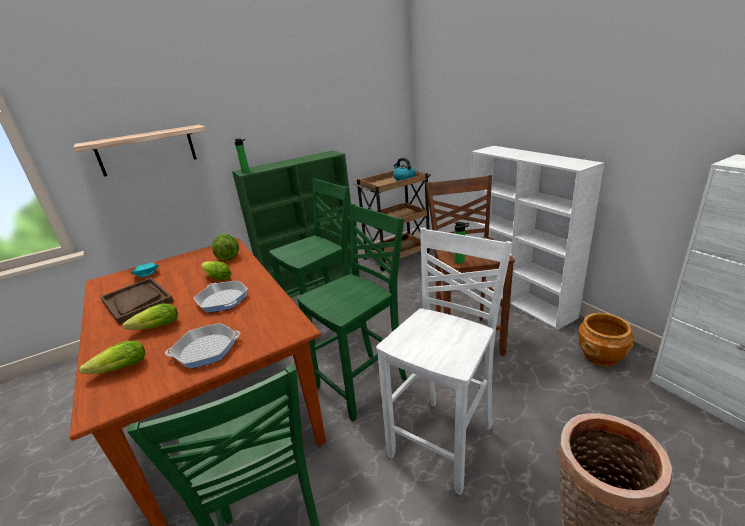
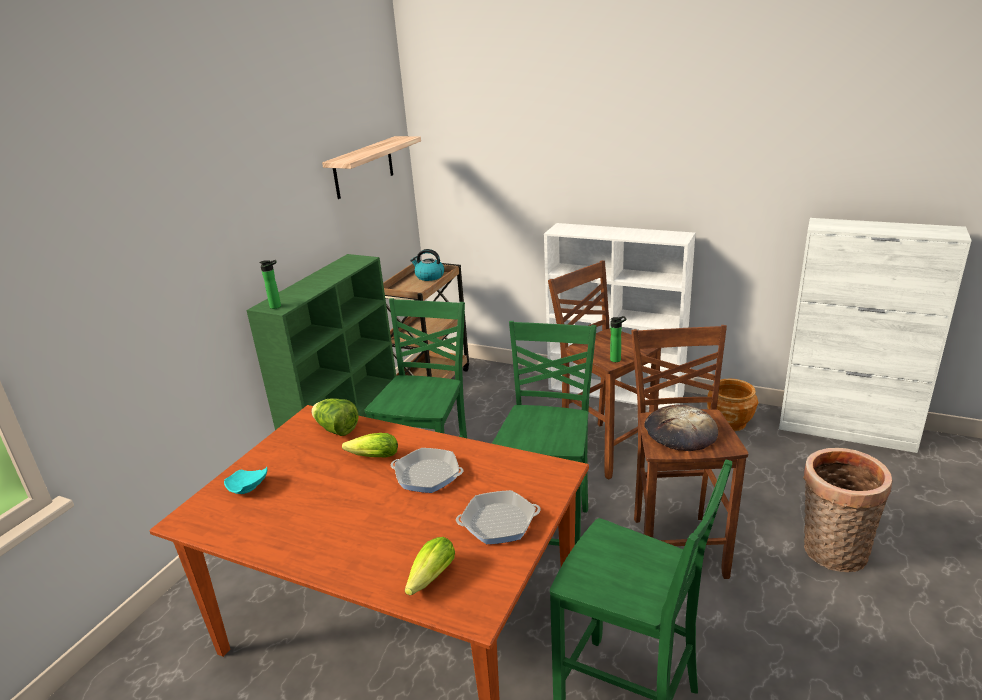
camera: 35 degrees left, 0 degrees up
(137, 301) = (305, 518): brown tray -> none
(146, 150) = (141, 303): shelf -> shelf (363, 167)
(154, 328) = (393, 531): lettuce -> none
(206, 350) = (499, 522): frying pan -> frying pan turned 135 degrees counterclockwise
(431, 336) = (680, 432): none -> bread
(444, 441) = (676, 545): white stool -> brown stool

